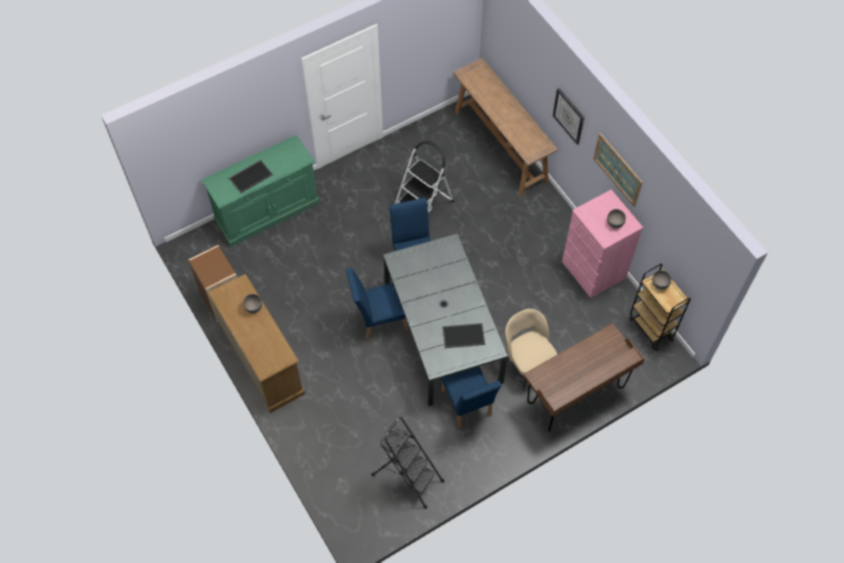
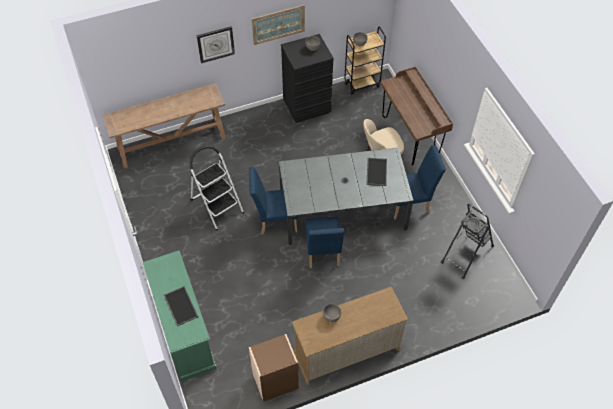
camera: 80 degrees left, 5 degrees down
(594, 271) = (307, 106): pink dresser -> black dresser

